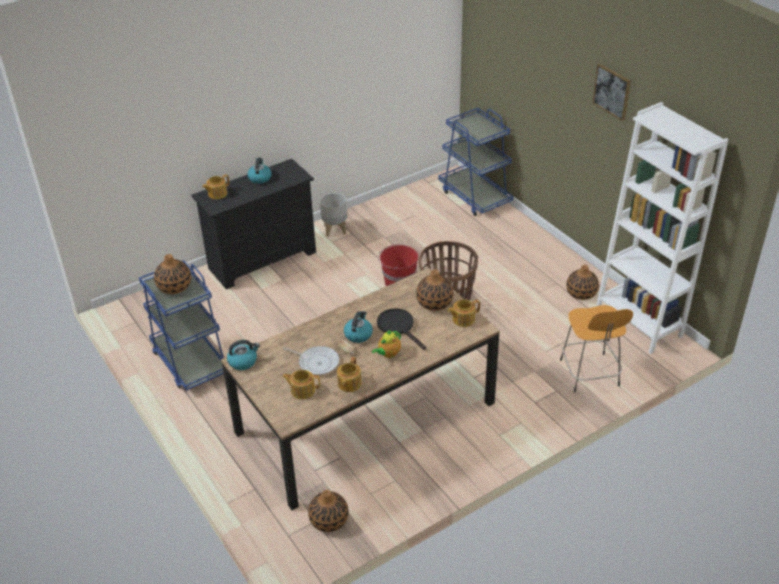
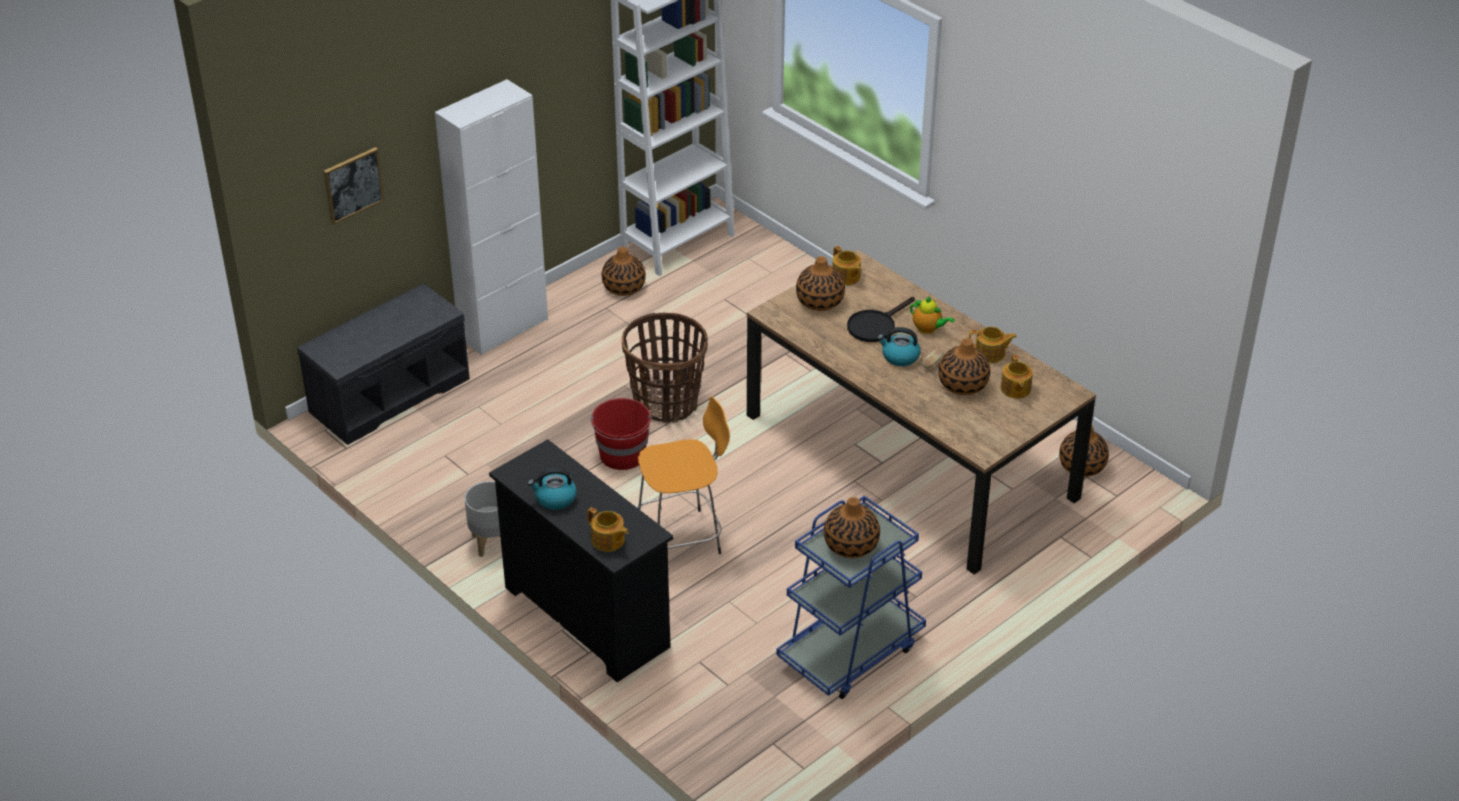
camera: 100 degrees left, 0 degrees up
(243, 361) = (982, 448): kettle -> none
(316, 362) = (962, 384): frying pan -> vase
(475, 196) = (390, 394): blue cart -> grey bench
(536, 239) = (503, 328): none -> white cabinet
(590, 374) = (782, 280): orange stool -> orange stool (682, 538)
(612, 91) = (538, 44): picture -> picture (353, 184)

